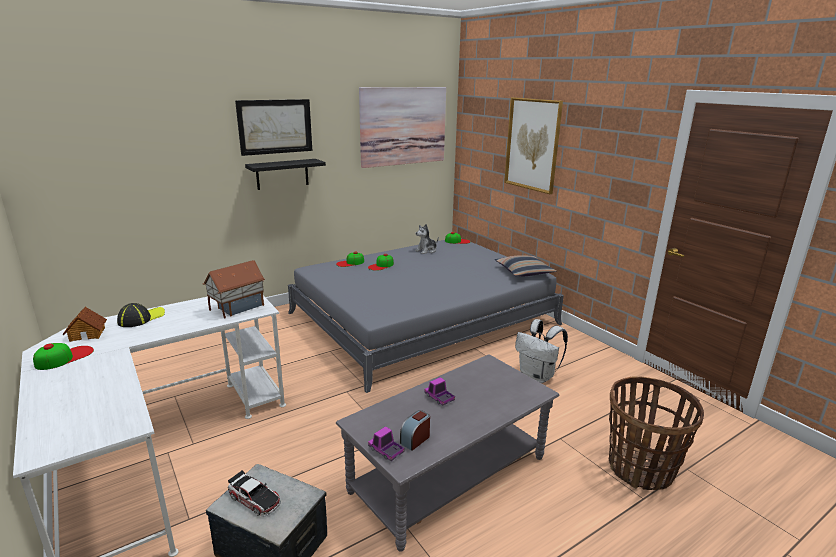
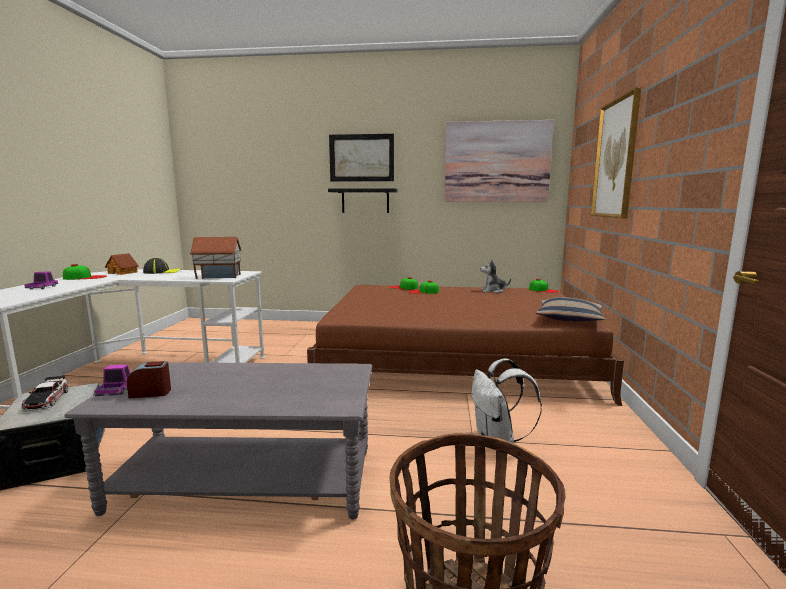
camera: 40 degrees right, 10 degrees down
(422, 318) = (454, 357): grey bed -> brown bed
(439, 398) = (244, 375): toy truck -> toy truck (42, 288)

